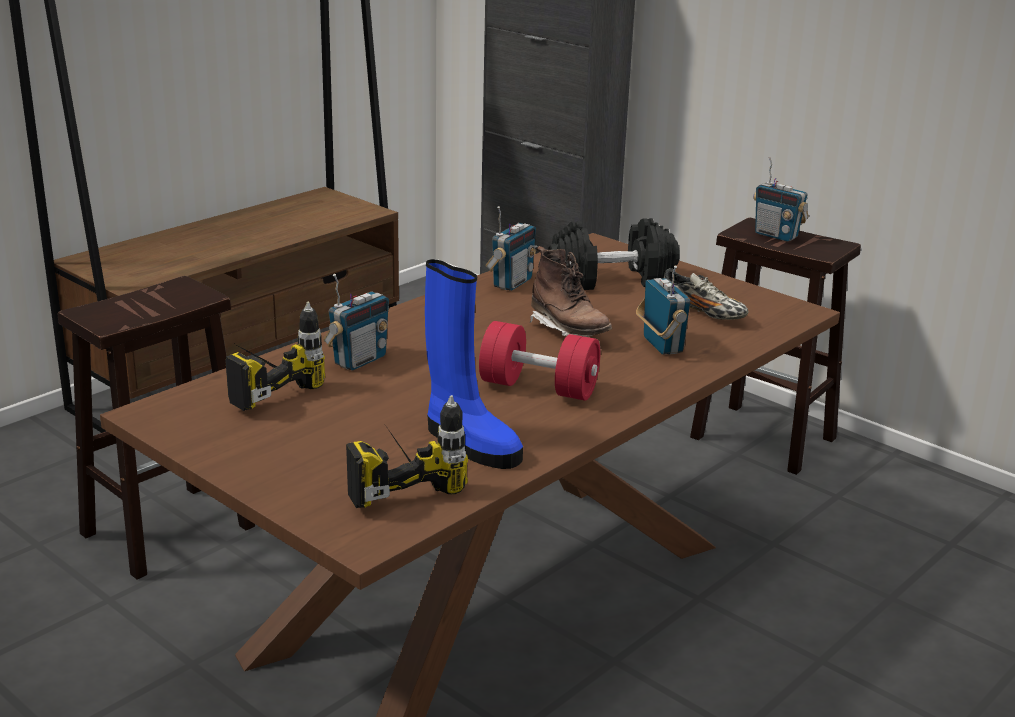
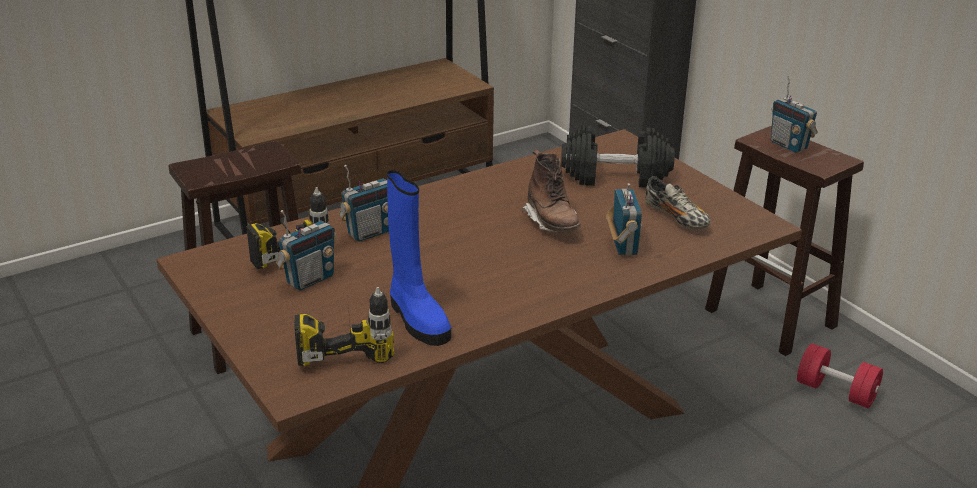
camera: 15 degrees right, 5 degrees up
(511, 283) = (528, 172): radio -> radio (309, 279)
(538, 388) = (498, 274): red dumbbell -> red dumbbell (836, 391)

